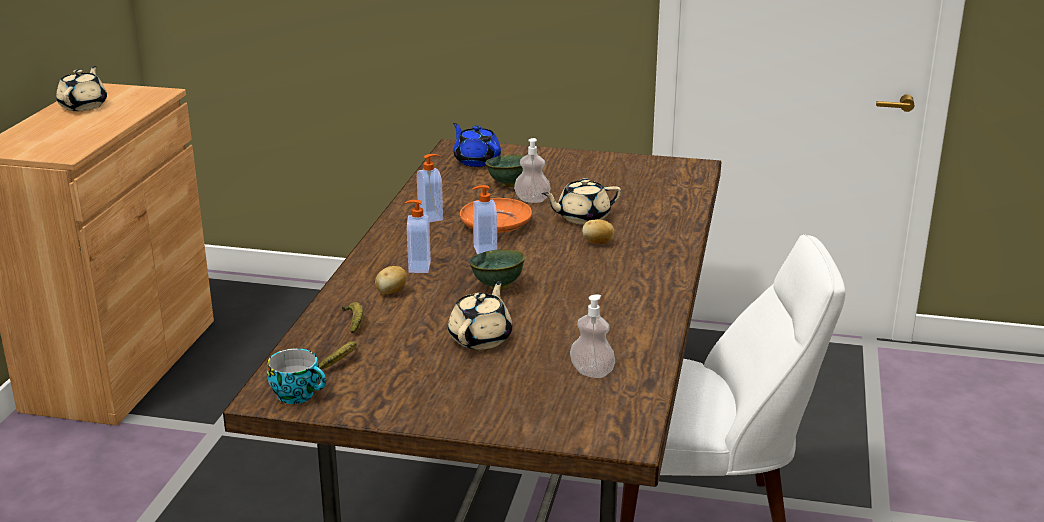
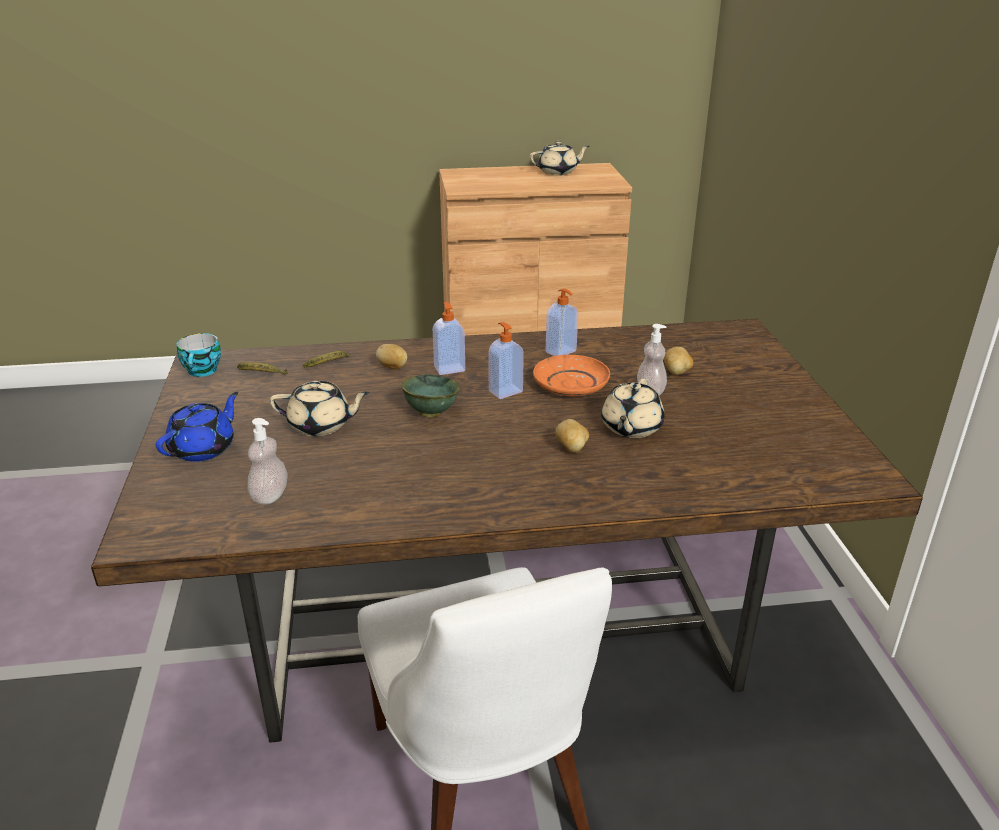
camera: 70 degrees right, 5 degrees up
(476, 161) = (720, 345): blue teapot -> blue teapot (204, 448)
(508, 185) = (676, 372): green bowl -> potato
(582, 218) = (630, 428): beige teapot -> beige teapot turned 120 degrees counterclockwise

